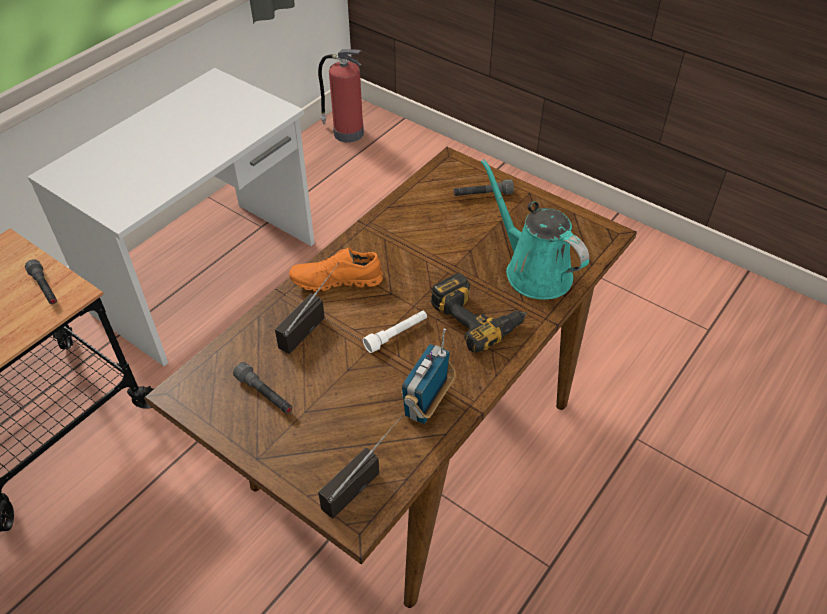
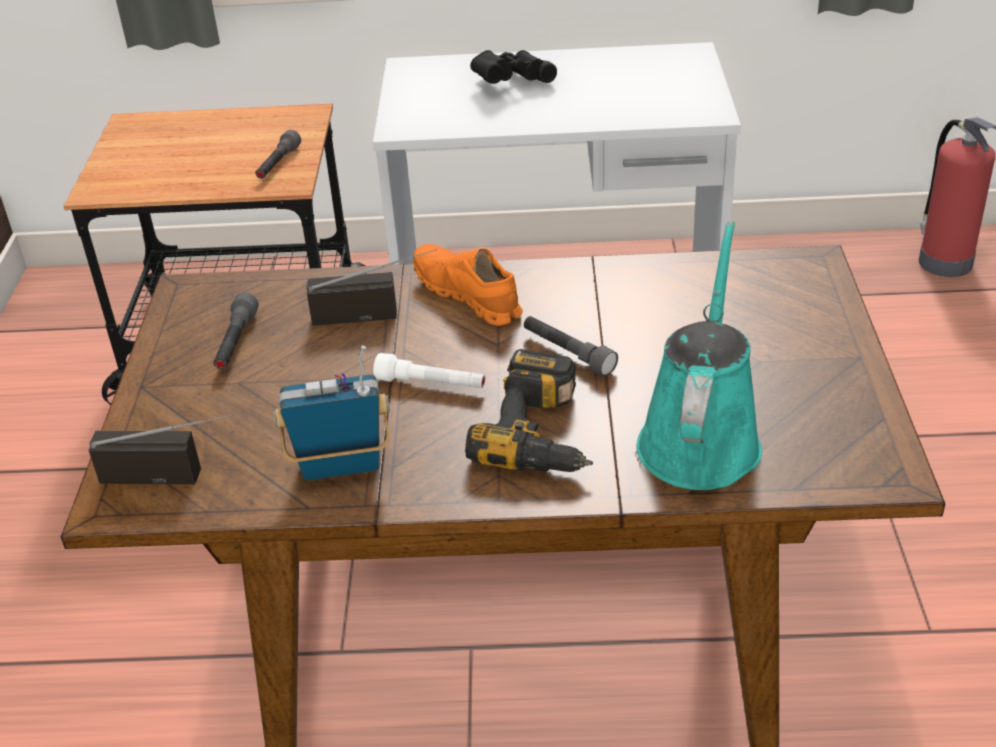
camera: 55 degrees right, 10 degrees down
(140, 150) = (510, 82): none -> black binoculars
(482, 195) = (788, 320): grey flashlight -> grey flashlight (568, 353)

